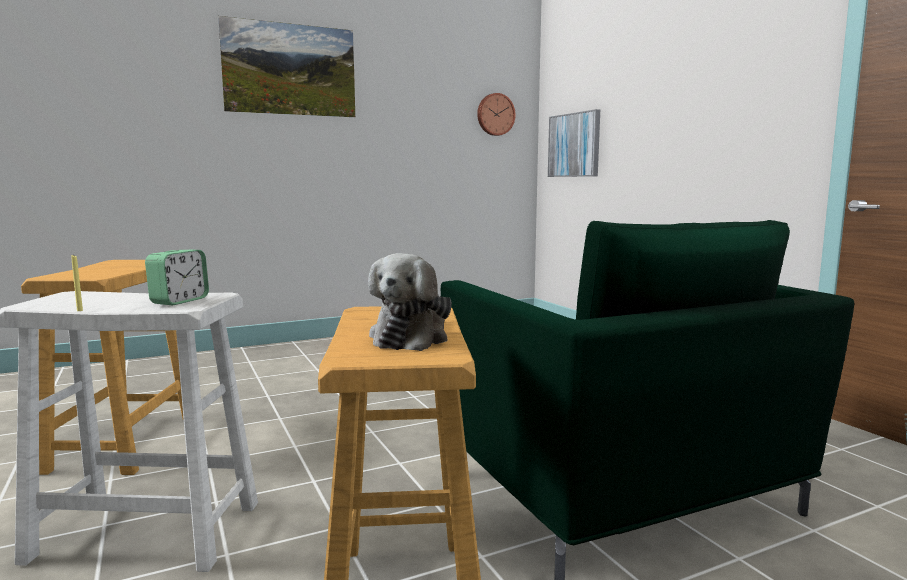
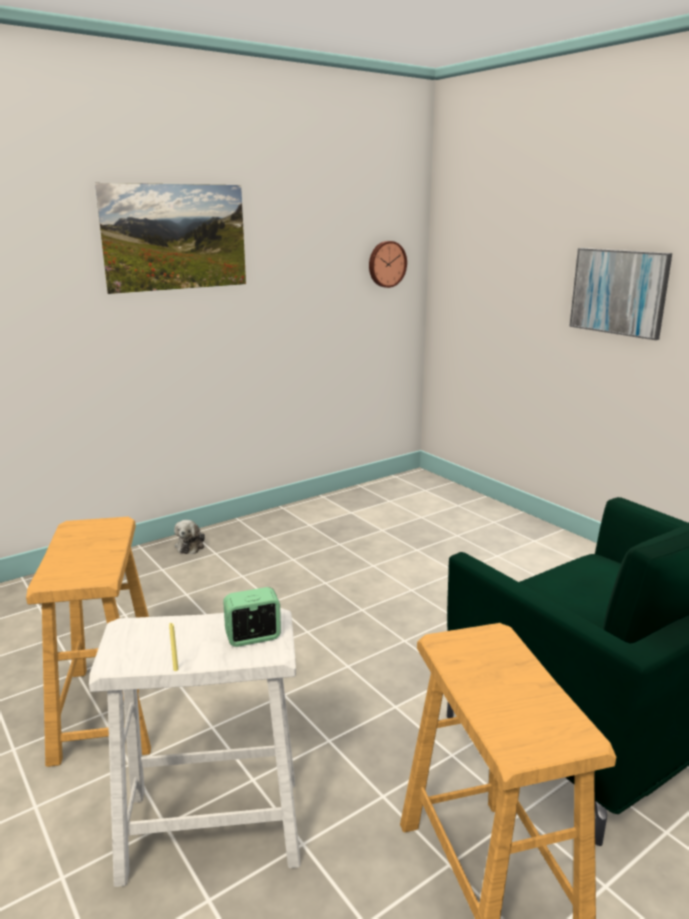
camera: 10 degrees left, 10 degrees up
(179, 301) = (253, 637): alarm clock -> alarm clock turned 120 degrees counterclockwise
(411, 337) = (527, 700): plush toy -> plush toy (190, 546)
(574, 145) = (474, 302): picture -> picture (619, 292)

